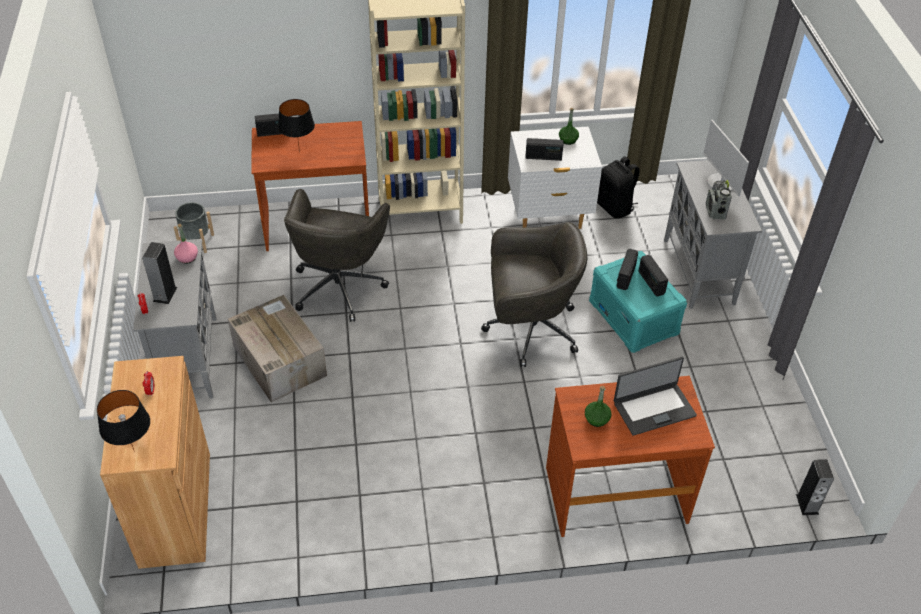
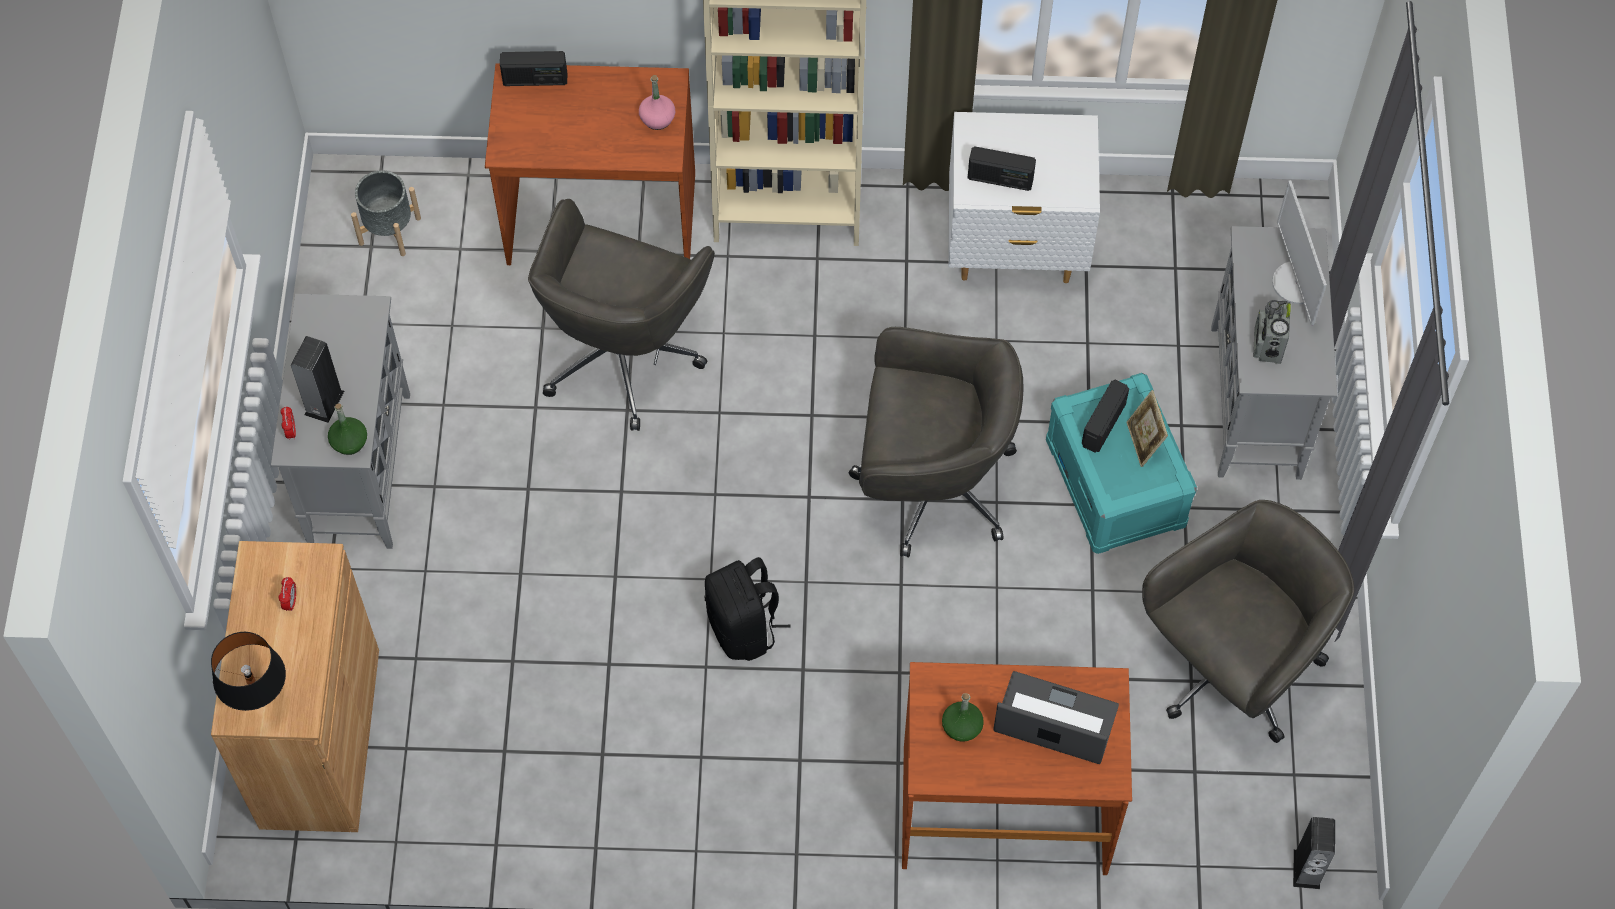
camera: 10 degrees right, 15 degrees up
(187, 257) = (364, 333): pink bottle -> pink bottle (657, 119)
(279, 360) = (504, 490): cardboard box -> none
(299, 152) = (571, 130): black table lamp -> none
(568, 140) = (1053, 144): green bottle -> green bottle (349, 442)
(615, 207) = (1140, 242): black backpack -> black backpack (744, 628)
(651, 282) = (1143, 443): radio -> picture frame
(653, 408) = (1055, 720): laptop -> laptop turned 150 degrees counterclockwise
(726, 402) = (1230, 668): none -> grey office chair

